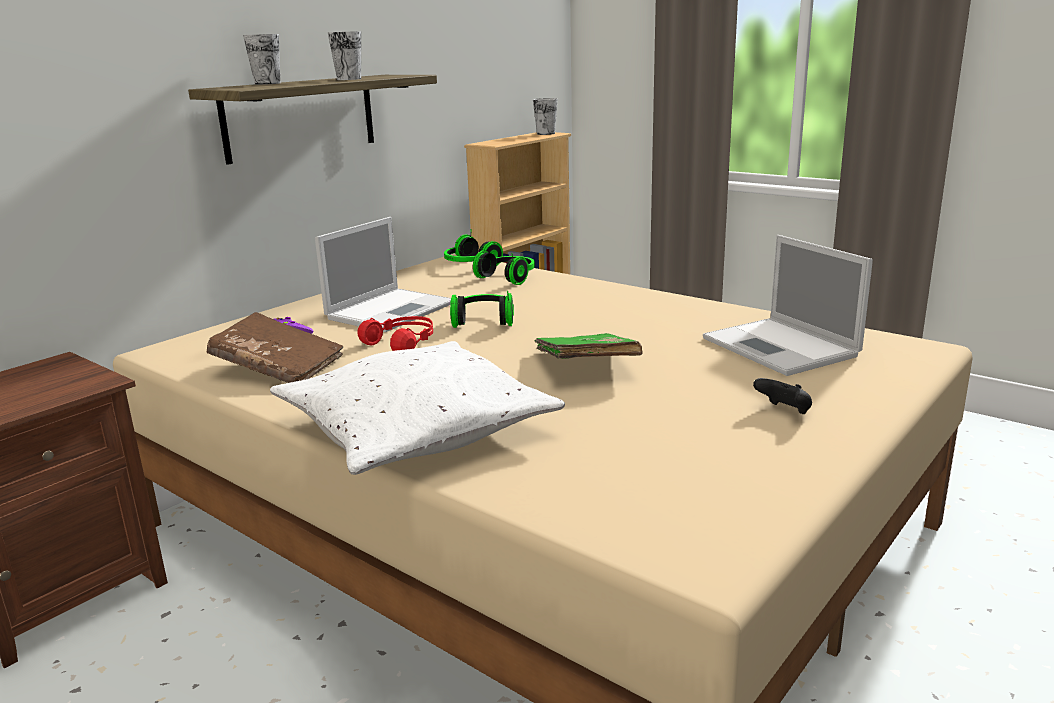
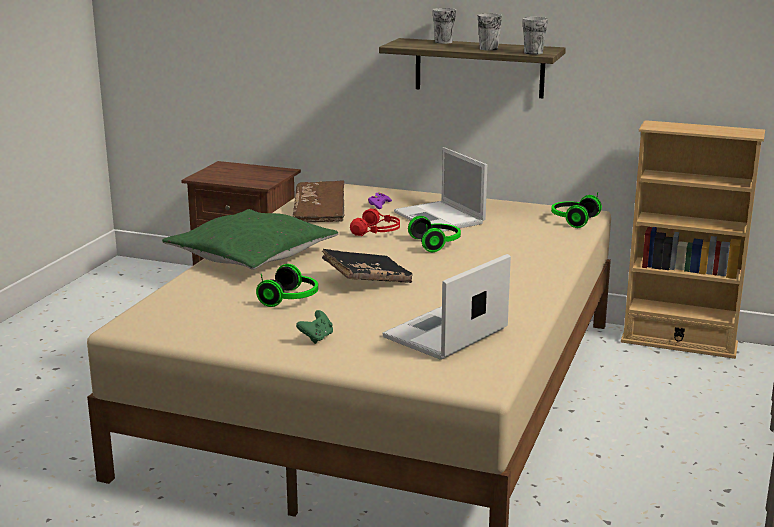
camera: 70 degrees right, 0 degrees up
(392, 310) = (440, 218): laptop -> laptop turned 45 degrees clockwise
(414, 428) = (251, 255): white pillow -> green pillow
(509, 278) = (550, 236): headphones -> headphones (291, 299)
(546, 133) = (742, 132): cup -> cup (533, 53)
(585, 366) = (367, 280): green book -> black book
(784, 412) = (316, 338): black game controller -> green game controller

